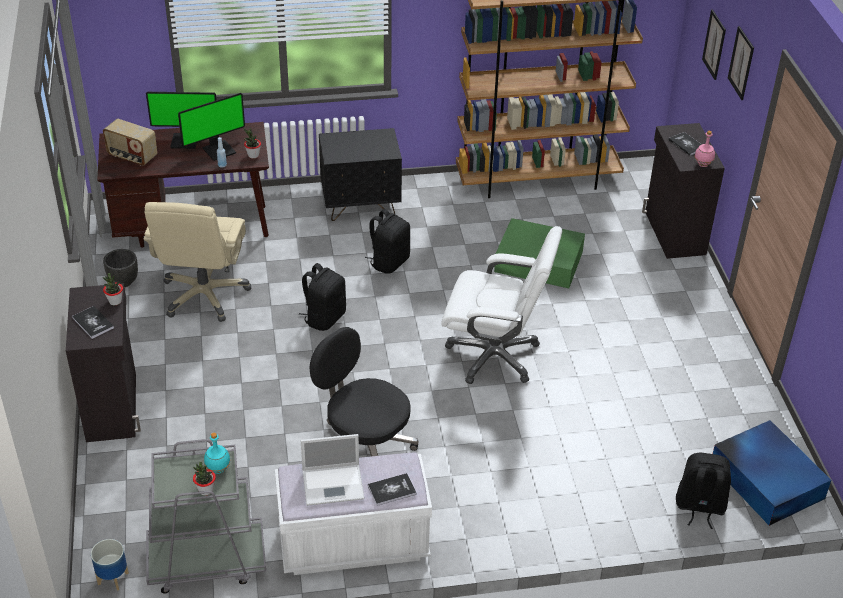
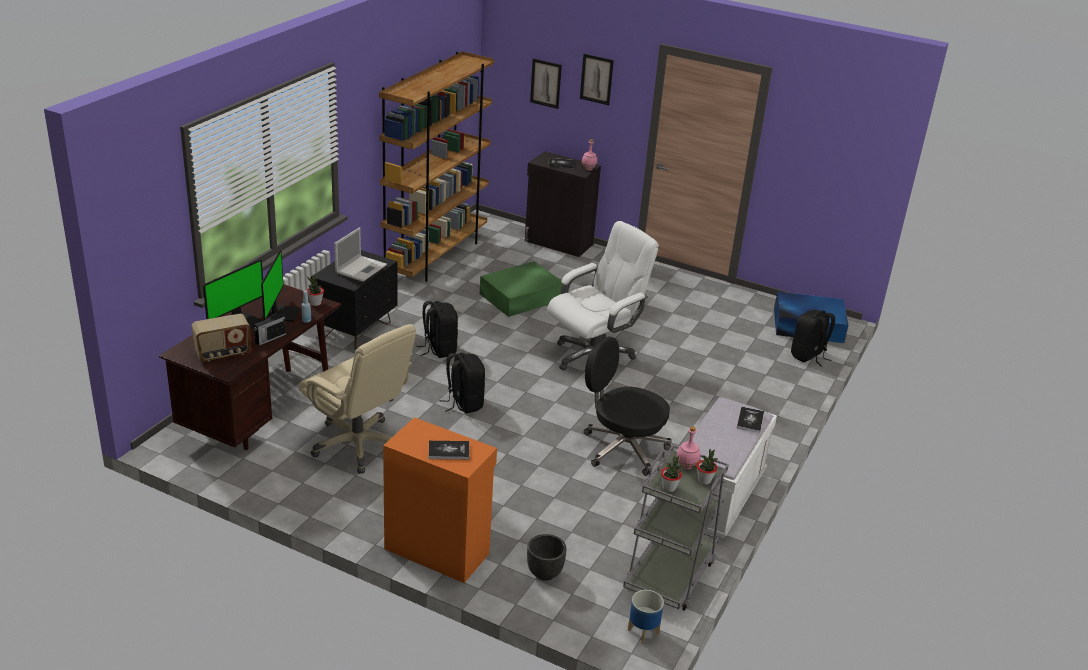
camera: 55 degrees left, 10 degrees down
(113, 406) = (437, 549): black cabinet -> orange cabinet
(115, 301) = (434, 430): potted plant -> potted plant (669, 488)
(124, 282) = (281, 478): black planter -> black planter (545, 573)
(176, 164) = (270, 339): none -> radio
(218, 469) = (686, 466): turquoise bottle -> pink bottle
(334, 484) = (721, 440): laptop -> laptop (361, 268)
(364, 445) = (622, 448): black office chair -> black office chair turned 45 degrees clockwise

